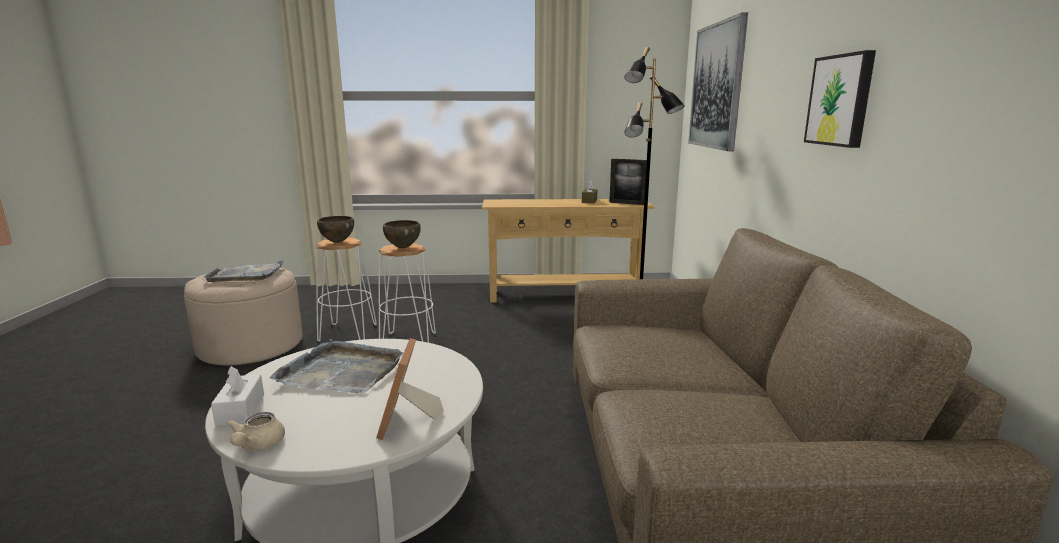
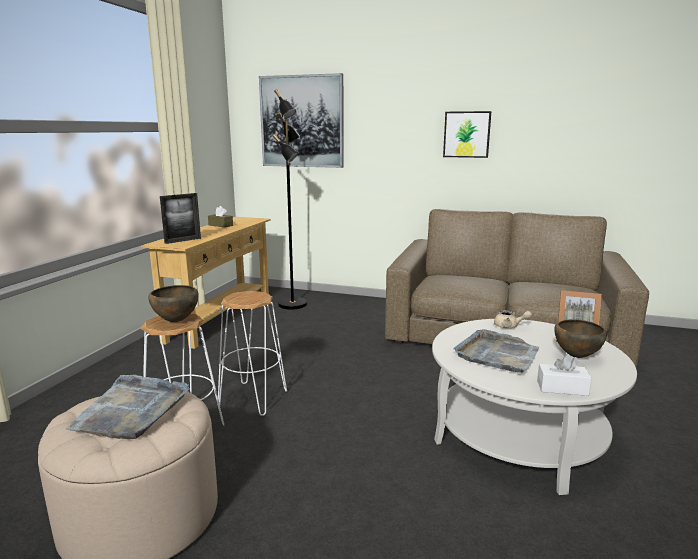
camera: 70 degrees left, 0 degrees up
(257, 445) = (611, 380): beige teapot -> beige teapot (509, 326)
(403, 247) = (249, 297): brown bowl -> brown bowl (576, 356)
(626, 203) = (248, 221): picture frame -> picture frame (183, 240)

